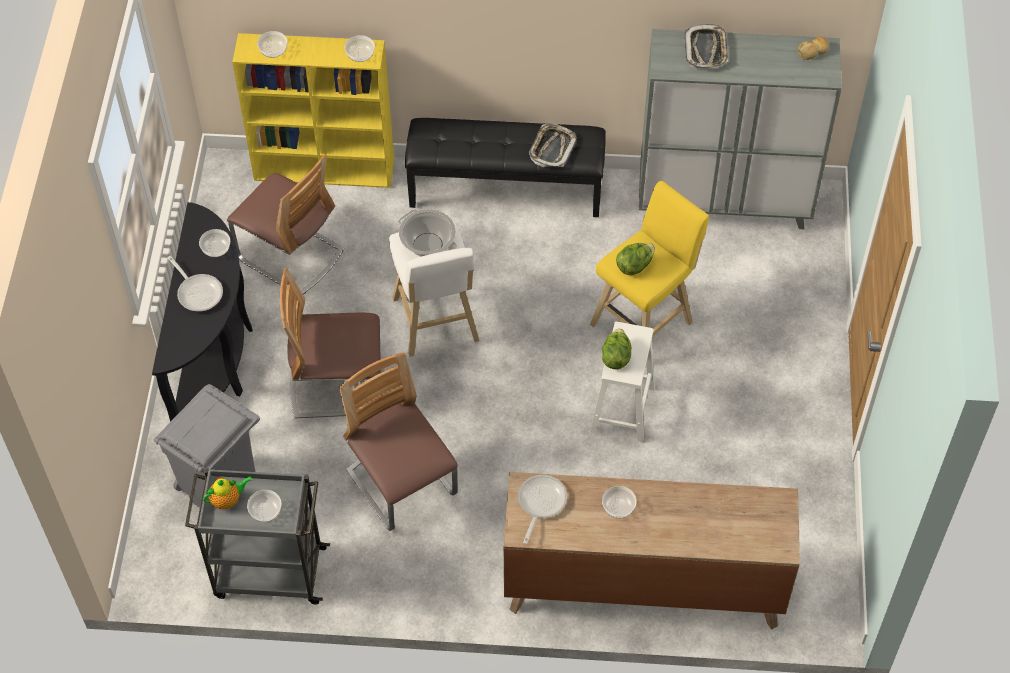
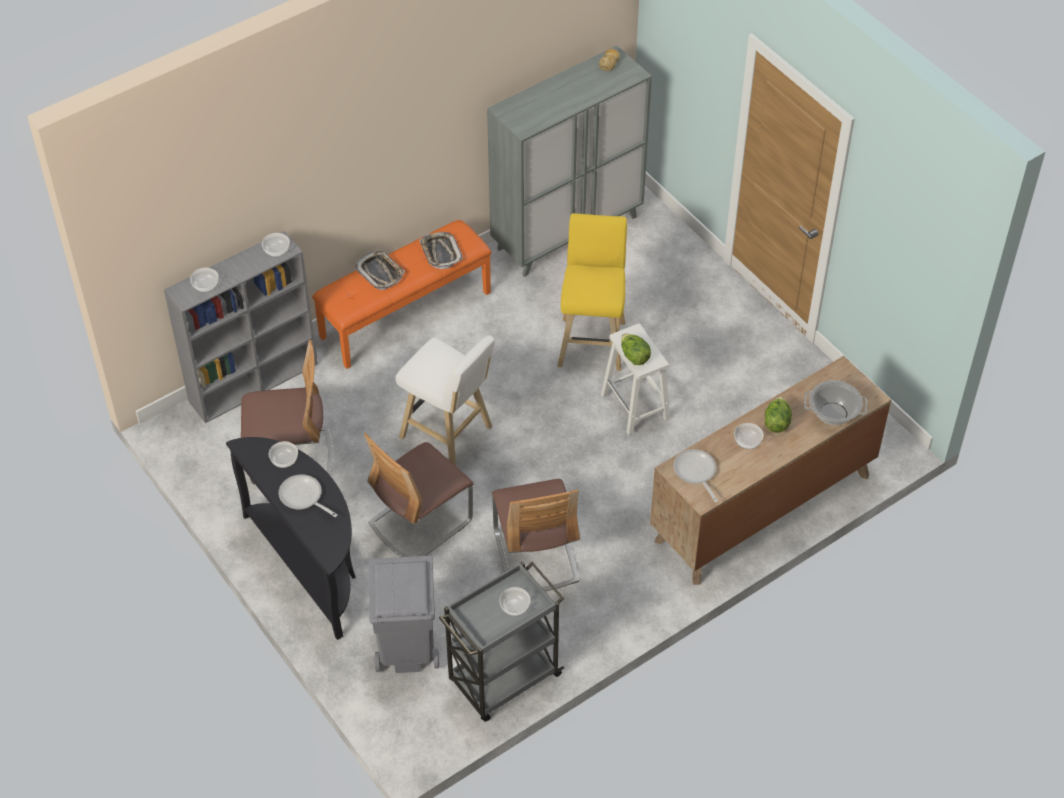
camera: 40 degrees left, 5 degrees down
(198, 292) = (303, 497): frying pan -> frying pan turned 150 degrees counterclockwise
(228, 500) = (480, 618): teapot -> none
(326, 170) = (254, 382): yellow bookcase -> grey bookcase
(401, 484) = (536, 556): chair -> chair turned 120 degrees counterclockwise
(428, 245) = (433, 363): cooking pot -> cooking pot (833, 413)
(506, 189) = (405, 314): black bench -> orange bench
(634, 266) = (590, 288): lettuce -> lettuce (776, 422)
(706, 50) = (538, 101): tray -> tray (380, 272)

